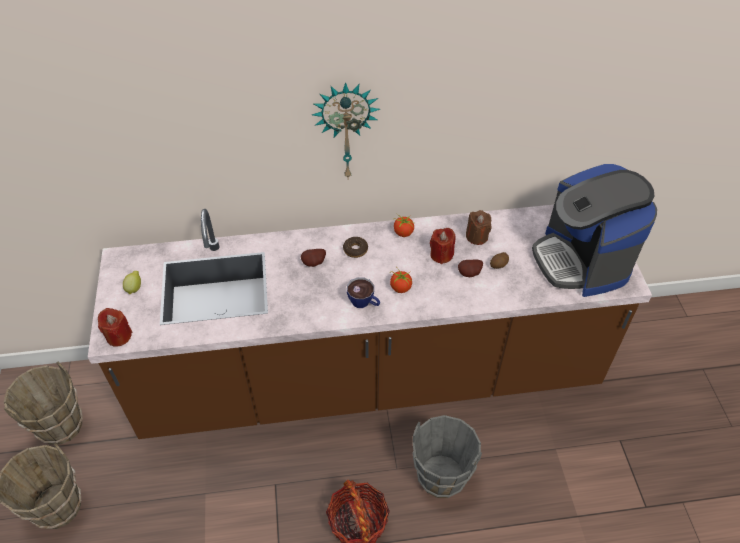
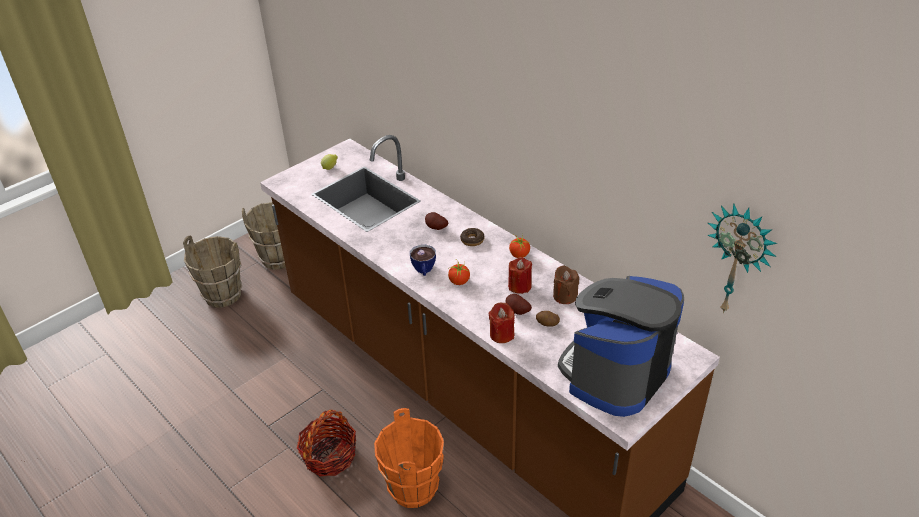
camera: 55 degrees right, 10 degrees down
(118, 336) = (286, 184): red candle -> red candle (501, 334)
(346, 130) = (500, 127): wall clock -> wall clock (738, 260)
(441, 476) = (414, 488): grey bucket -> orange bucket

